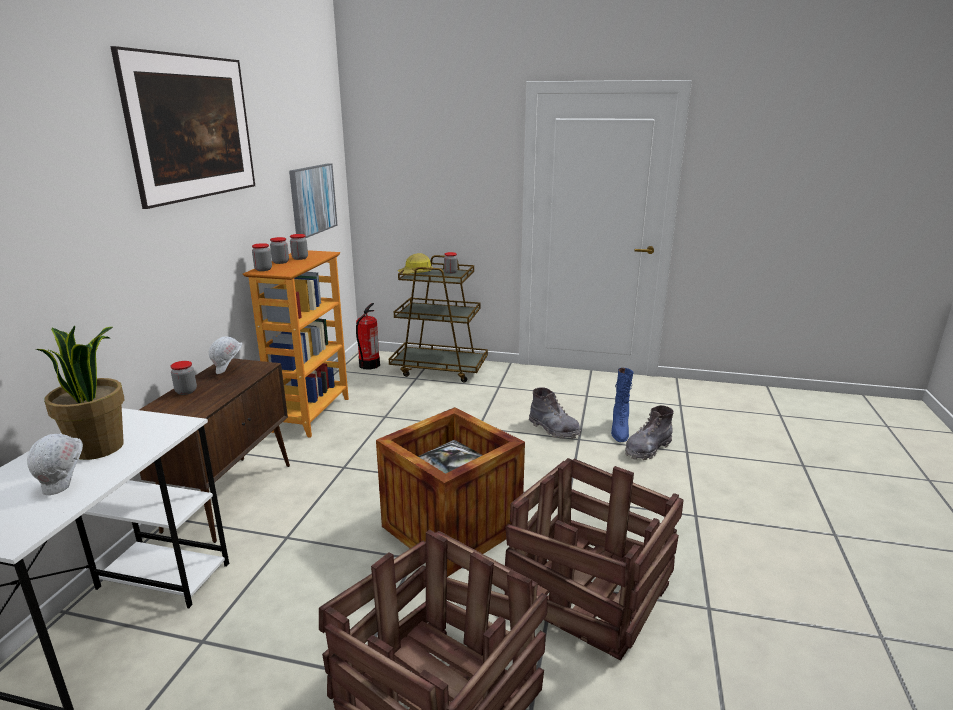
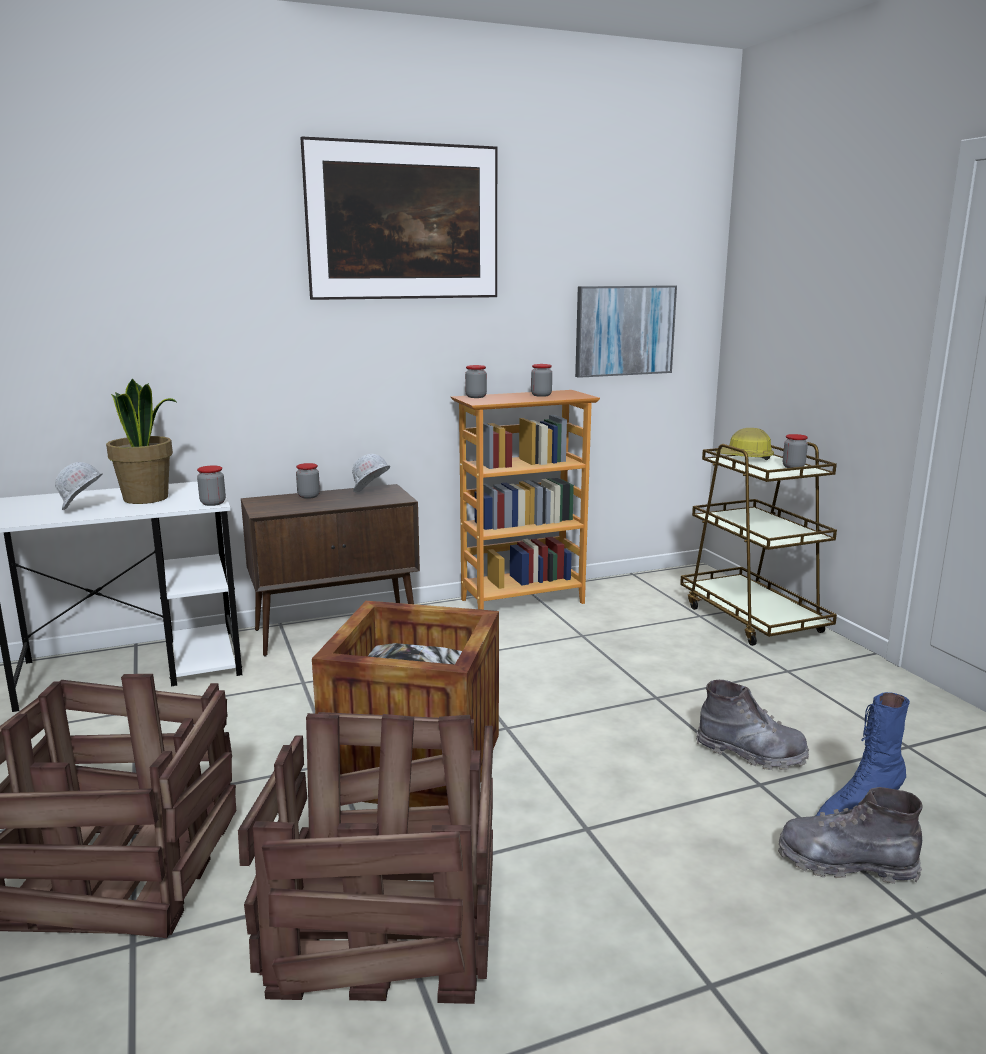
camera: 55 degrees right, 5 degrees down
(280, 262) = (512, 395): jar -> jar (213, 503)
(369, 365) = (676, 582): fire extinguisher -> none
(553, 429) = (751, 753): grey boot -> grey boot turned 75 degrees counterclockwise

